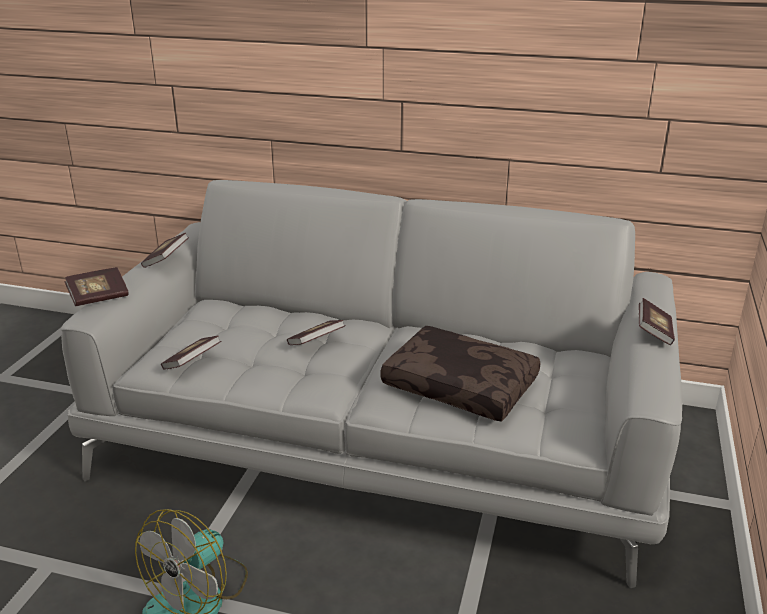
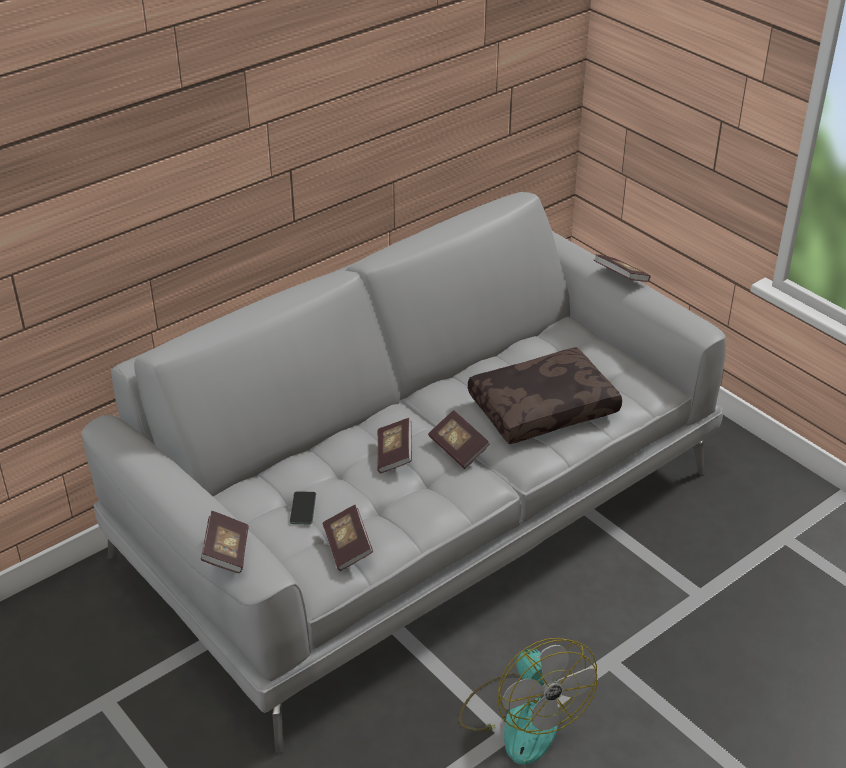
camera: 55 degrees left, 10 degrees up
(166, 260) = (183, 478): book -> book (458, 449)
(217, 330) = (303, 508): none -> phone

